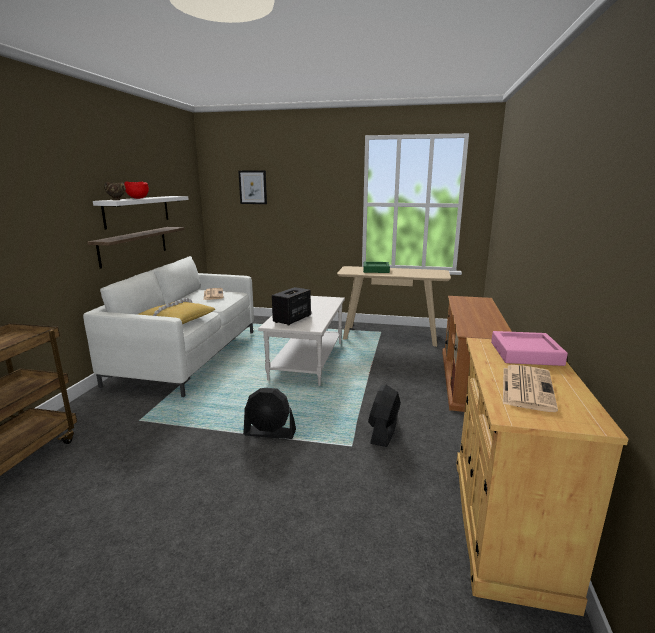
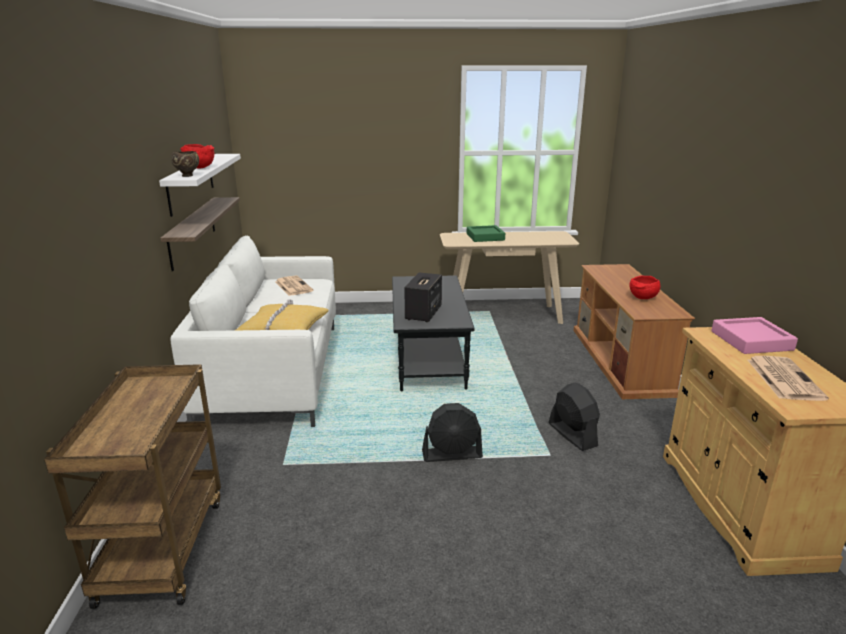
camera: 15 degrees left, 5 degrees up
(253, 187) = (310, 133): picture -> none
(306, 360) = (427, 358): white coffee table -> black coffee table
(383, 432) = (572, 434): black fan -> black fan turned 150 degrees clockwise
(480, 322) = (642, 298): none -> red bowl

